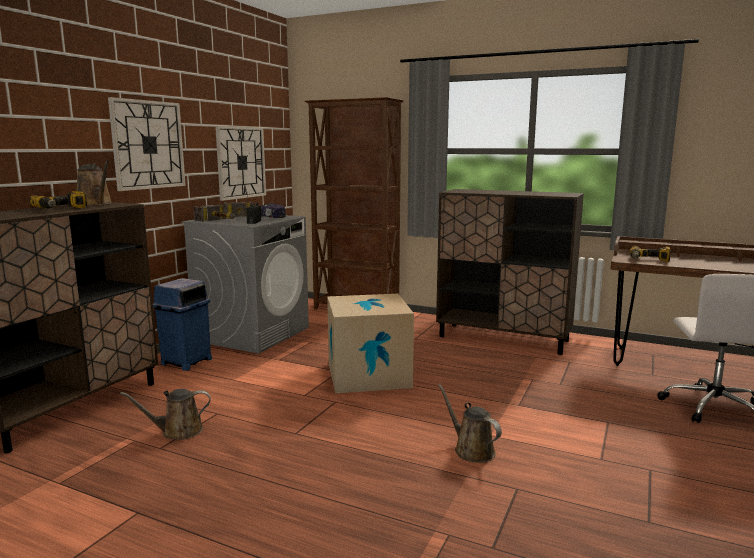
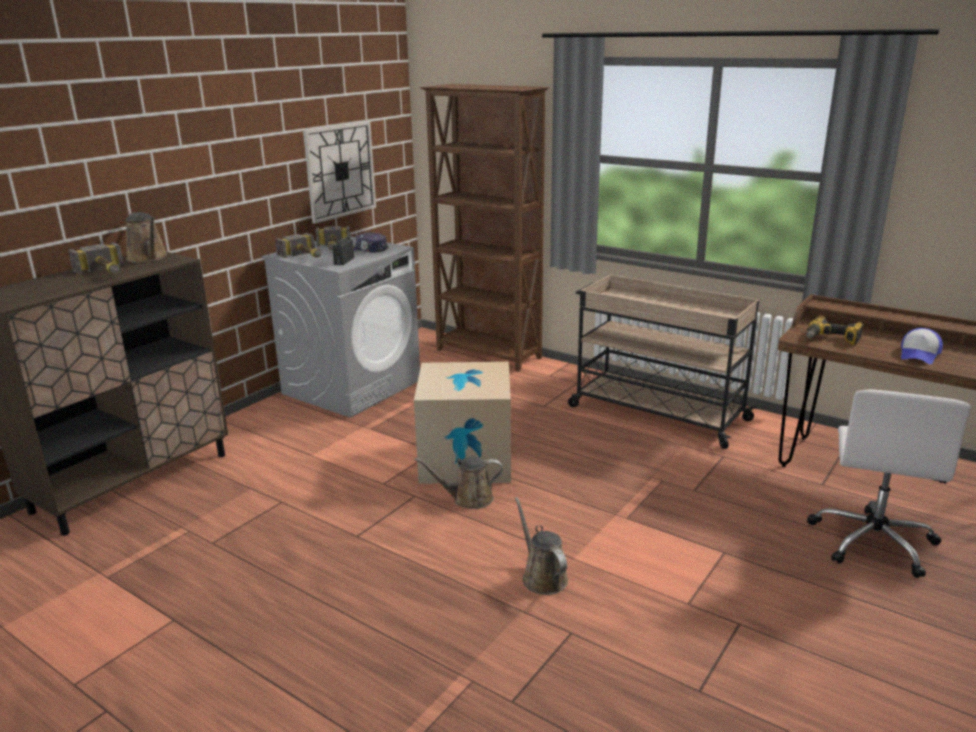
camera: 10 degrees right, 10 degrees up
(61, 209) = (106, 273): power drill -> hammer
(148, 145) = (214, 170): wall clock -> none
(178, 431) = (235, 523): brown watering can -> brown watering can (468, 499)
(185, 362) = (266, 425): blue trash can -> none
(503, 338) = (656, 413): brown cabinet -> beige cart
(717, 265) = (919, 354): none -> cap

